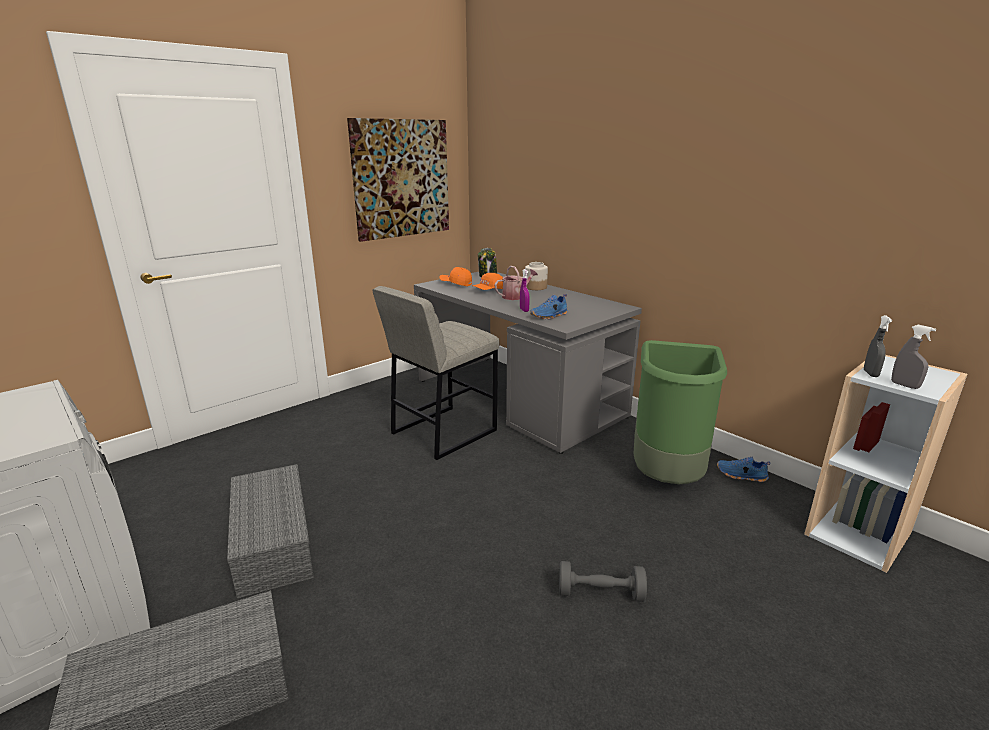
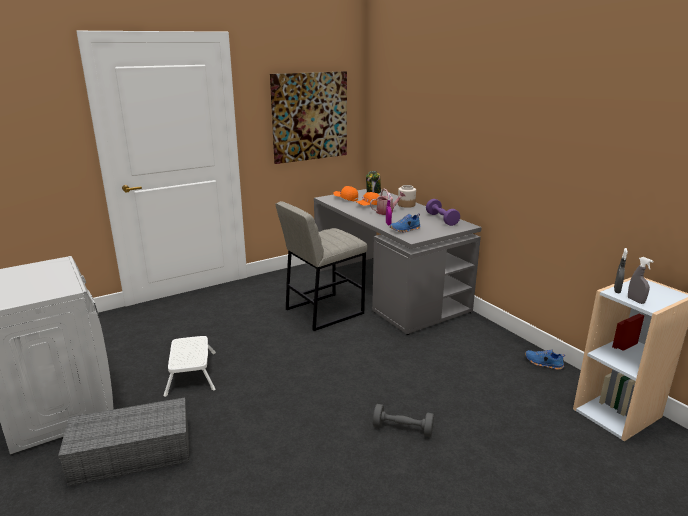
camera: 10 degrees right, 0 degrees up
(271, 541) = (191, 373): grey storage box -> white step ladder
(588, 302) = (441, 219): none -> purple dumbbell
(667, 477) = (483, 359): green trash can -> none

